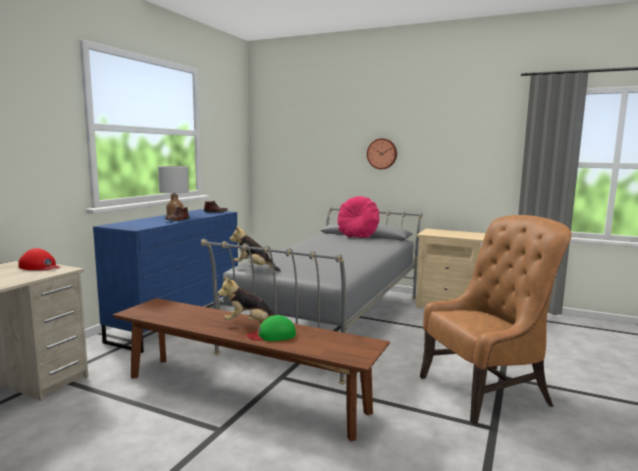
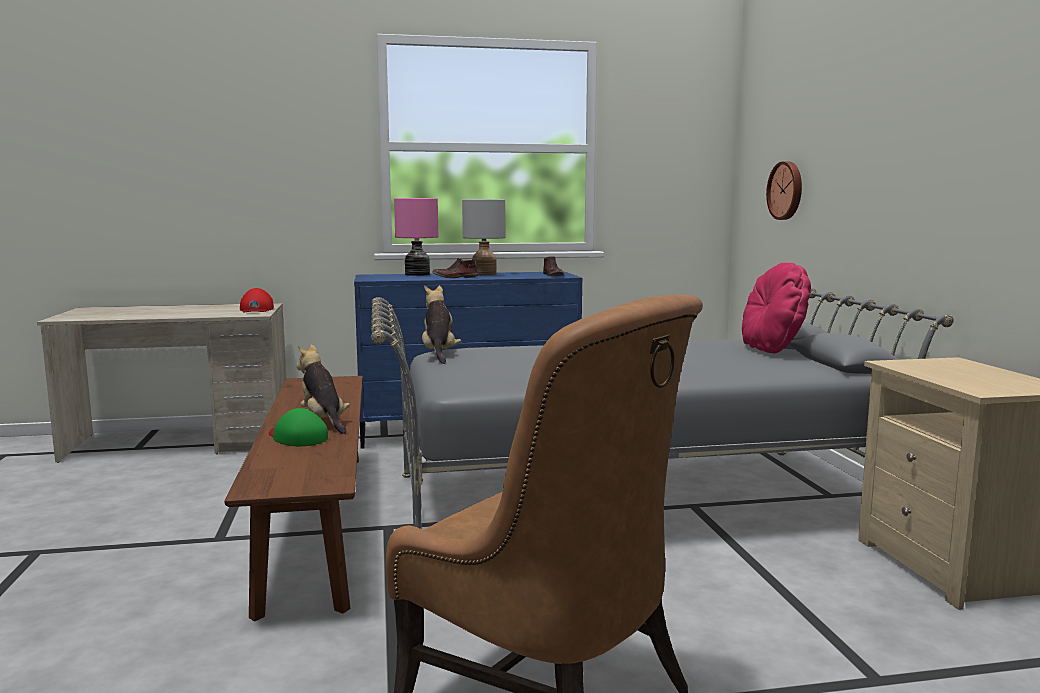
camera: 55 degrees right, 0 degrees up
(137, 221) = (417, 274): none -> pink table lamp
(382, 153) = (898, 168): wall clock -> wall clock (786, 190)

